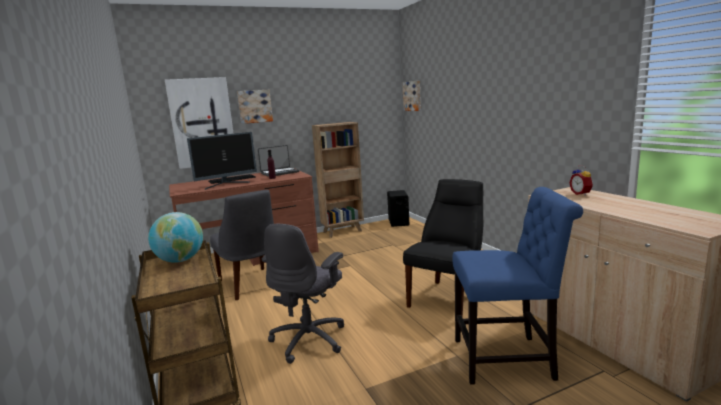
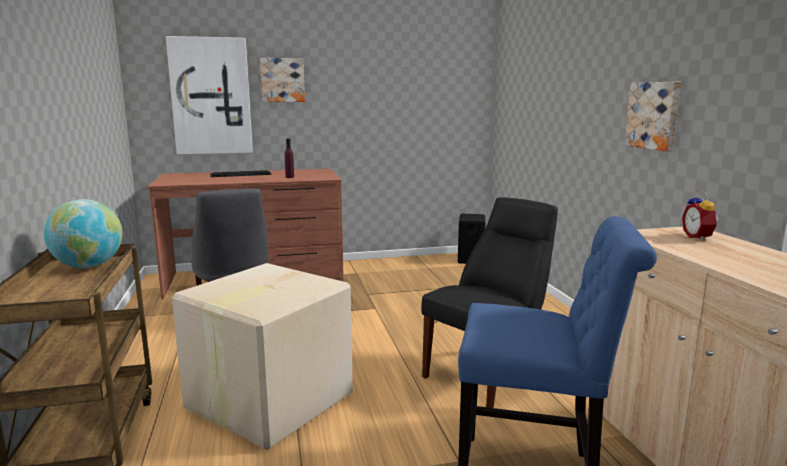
camera: 10 degrees right, 0 degrees up
(227, 184) = (227, 179): monitor -> none
(279, 173) = (305, 172): laptop -> none
(310, 339) = (267, 401): grey office chair -> cardboard box
(343, 231) = (390, 262): brown bookcase -> none
(412, 96) = (506, 81): picture -> picture (654, 115)

